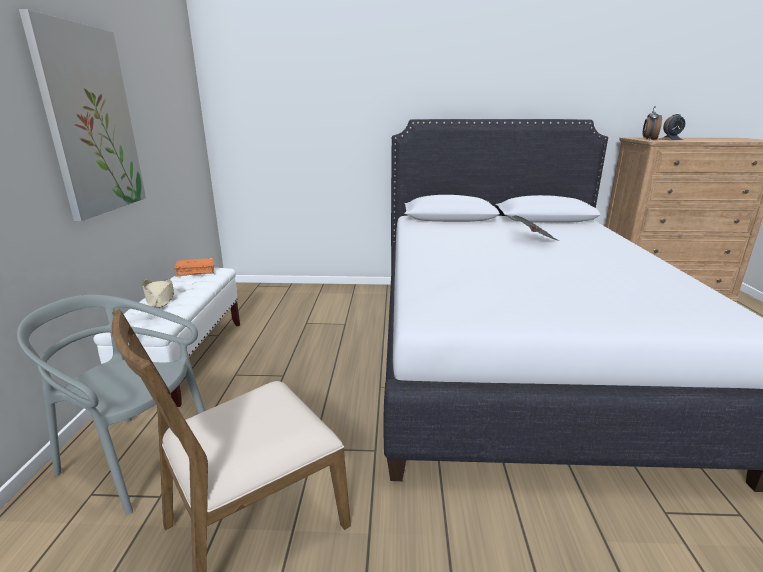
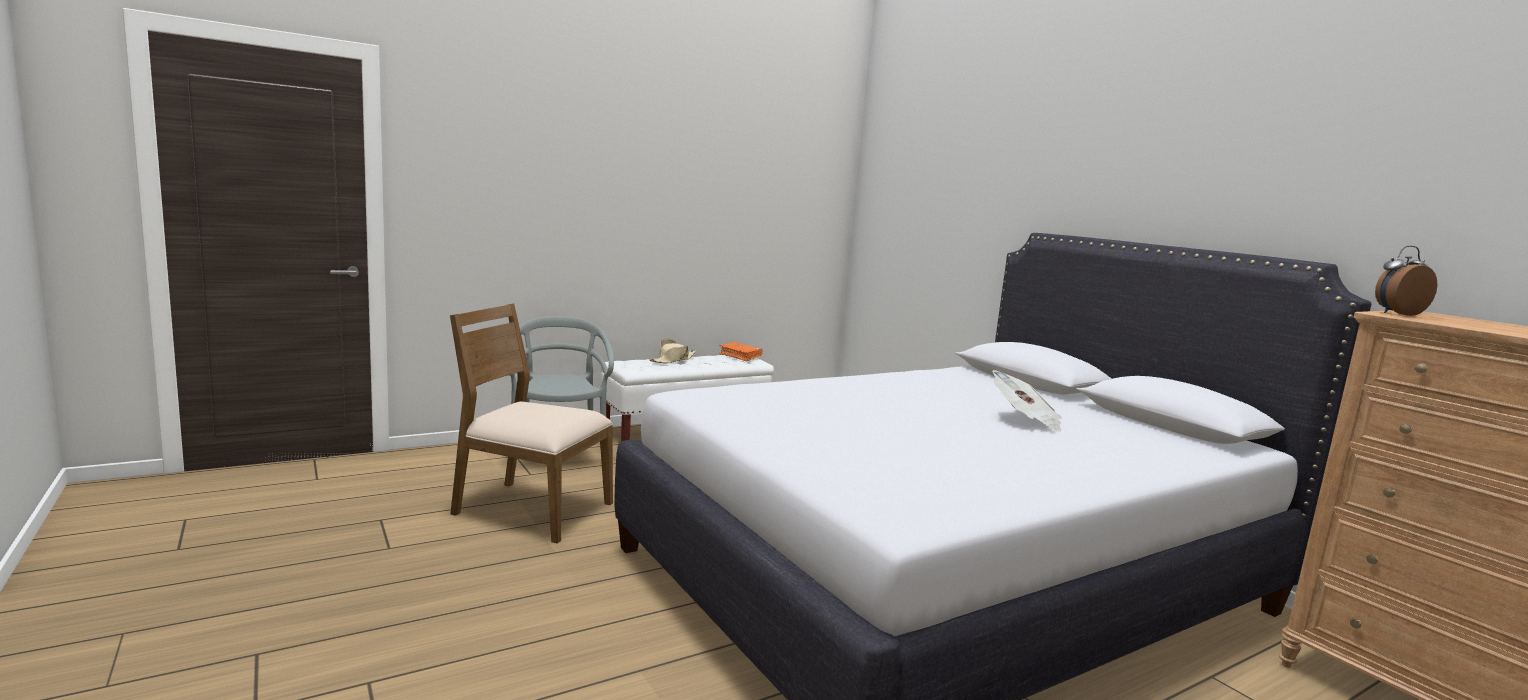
camera: 55 degrees right, 10 degrees down
(91, 122) = (672, 198): picture -> none
(670, 139) = (1465, 323): alarm clock -> none

